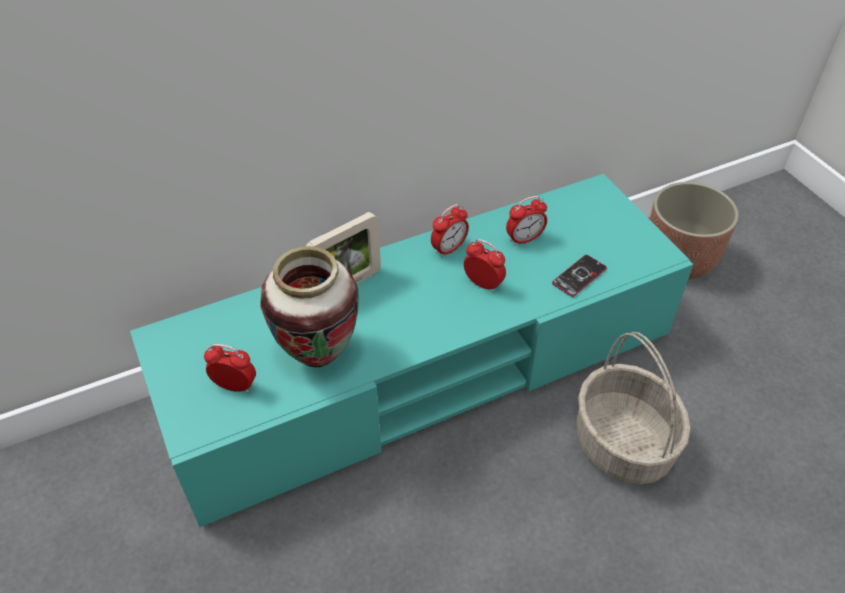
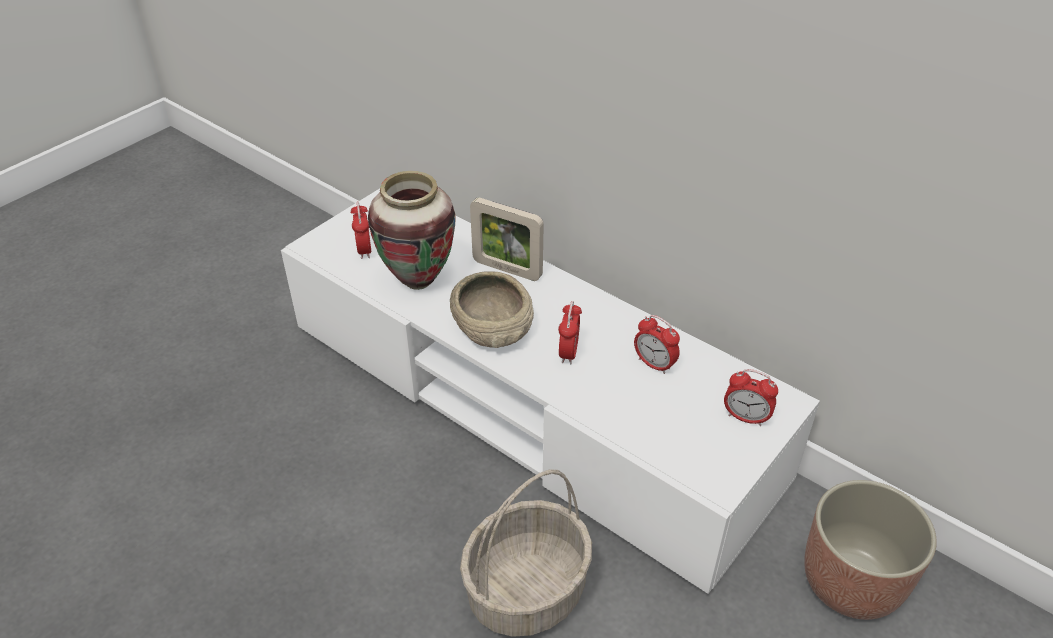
camera: 65 degrees right, 5 degrees down
(418, 321) = (493, 325): none -> beige bowl
(422, 369) = (526, 401): turquoise tv stand -> white tv stand
(449, 249) = (599, 316): alarm clock -> alarm clock (746, 417)
(579, 276) = (630, 421): phone -> none

